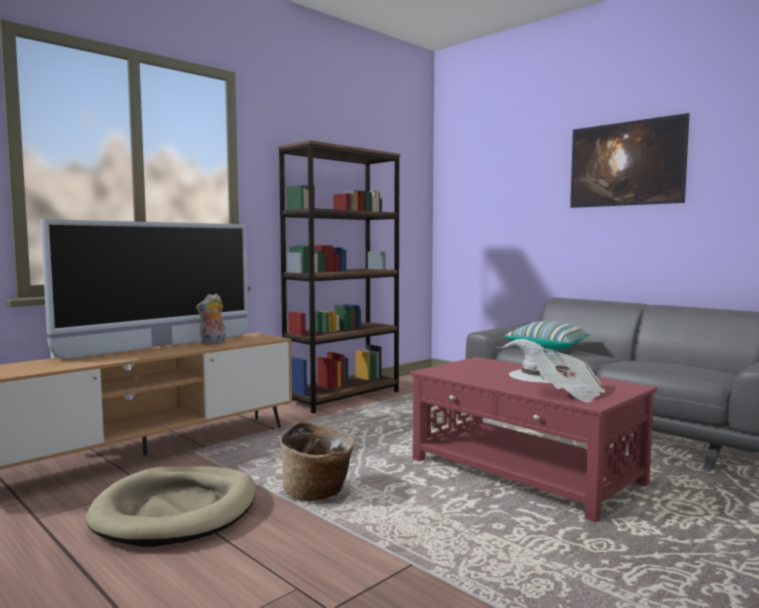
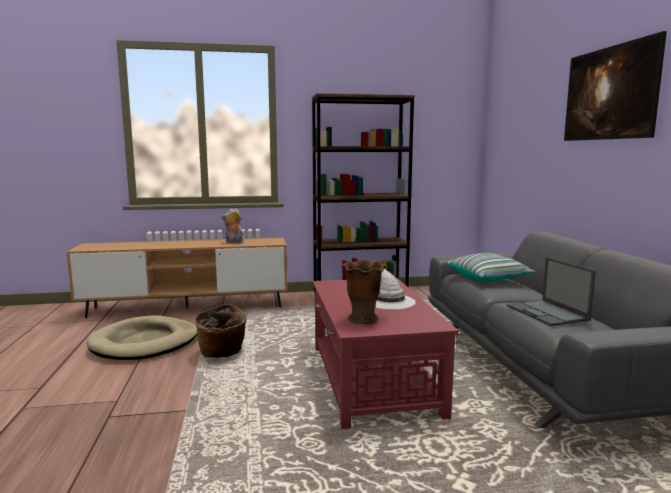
camera: 35 degrees right, 5 degrees up
(160, 346) = (203, 241): television -> none
(568, 393) = (363, 319): newspaper -> brown vase
(667, 364) = (548, 313): none -> laptop

